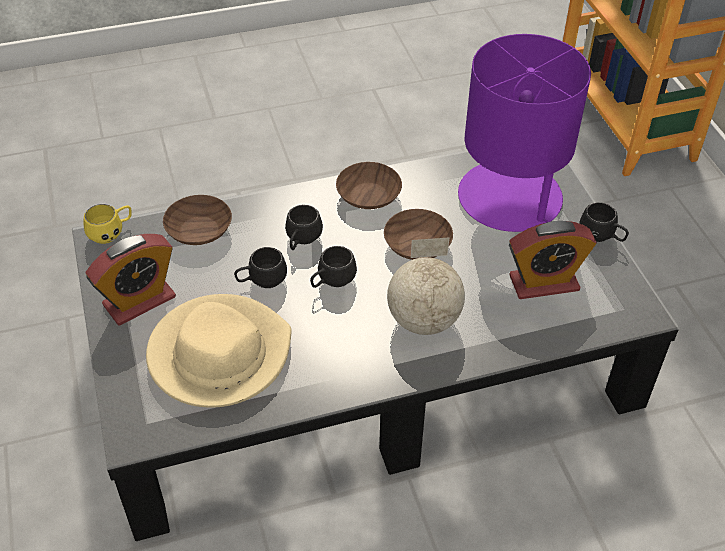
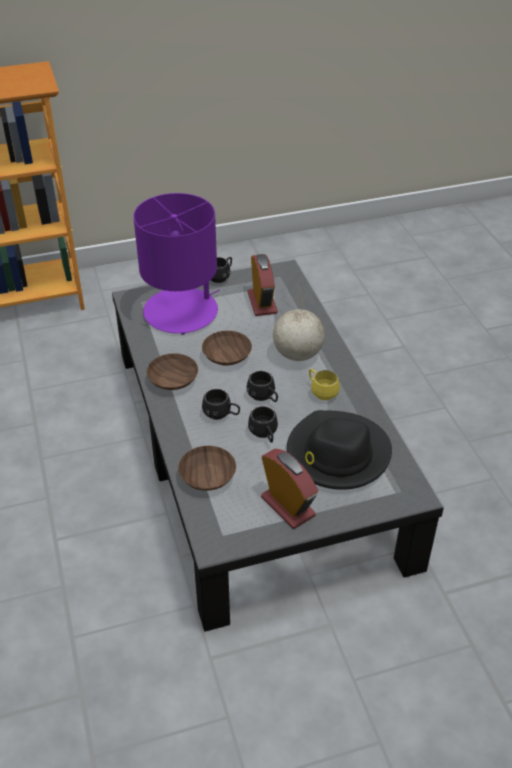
camera: 90 degrees left, 5 degrees down
(112, 233) = (208, 535): yellow mug -> yellow mug (321, 392)
(219, 354) = (337, 454): beige hat -> black hat

